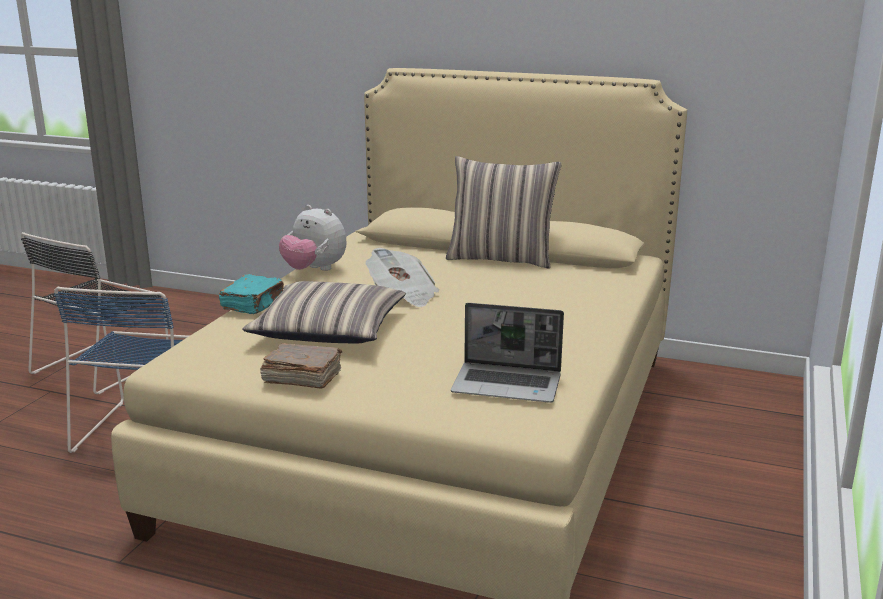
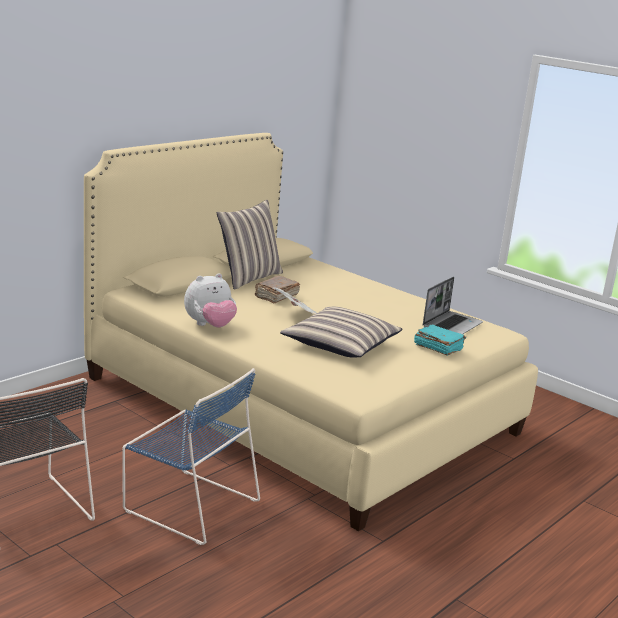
camera: 70 degrees left, 0 degrees up
(254, 305) = (269, 355): turquoise book -> turquoise book (438, 347)
(301, 378) = (411, 365): brown book -> brown book (276, 296)

